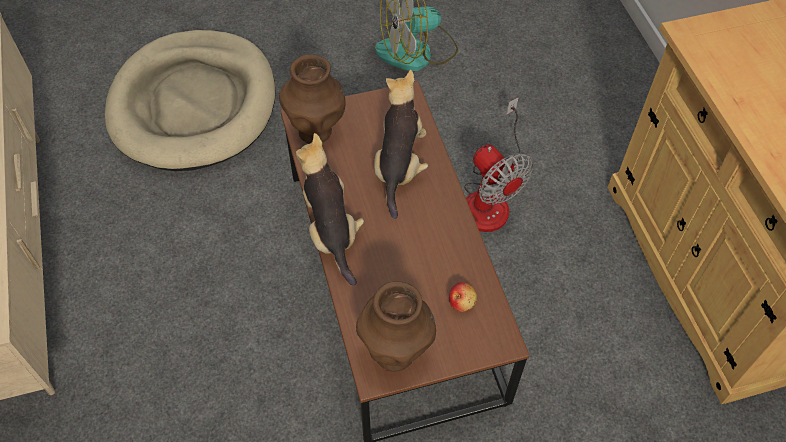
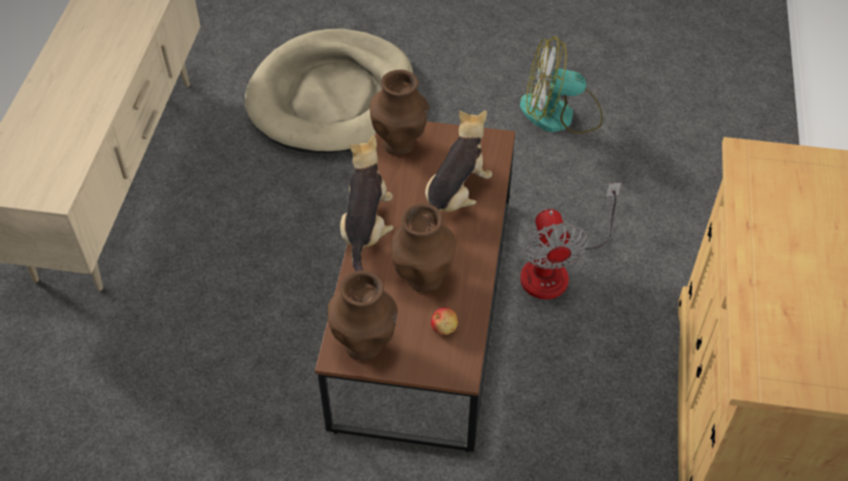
camera: 25 degrees right, 5 degrees down
(414, 260) = (423, 278): none -> brown vase

